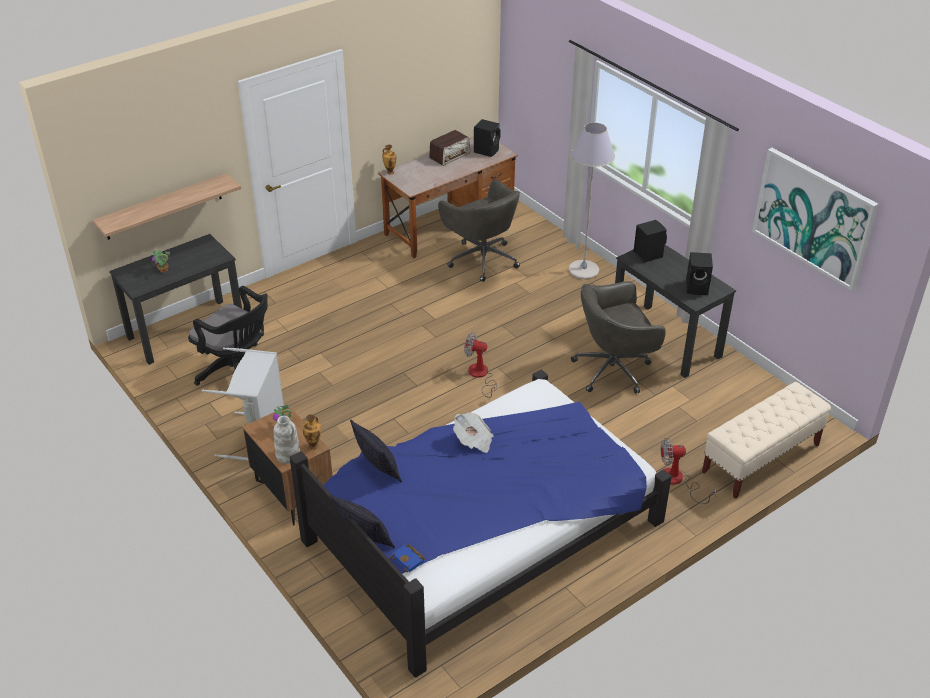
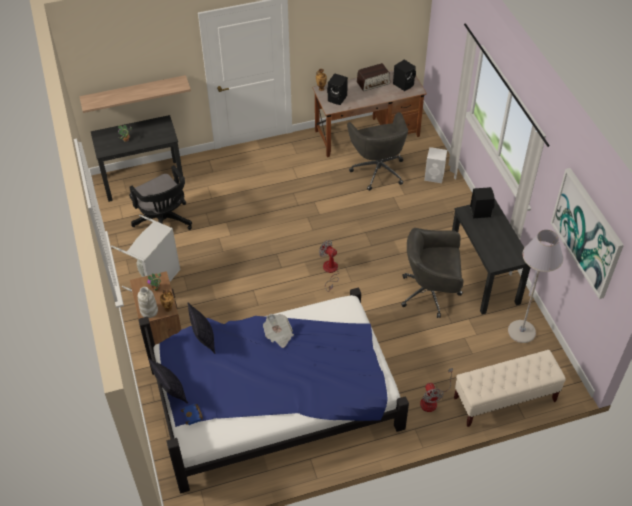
camera: 20 degrees right, 10 degrees up
(552, 252) = (434, 176): none -> white speaker
(583, 270) = (450, 199): grey floor lamp -> grey floor lamp (521, 332)
(678, 481) = (432, 400): fan -> fan turned 120 degrees counterclockwise
(698, 287) = (503, 252): black speaker -> black speaker (337, 98)

